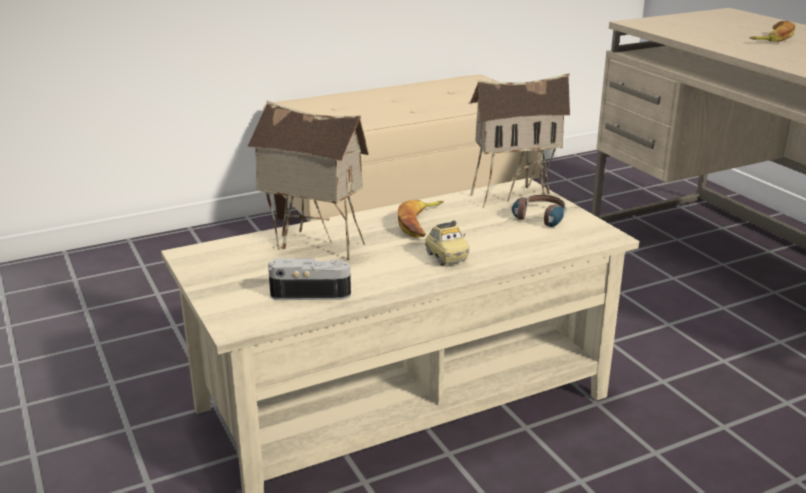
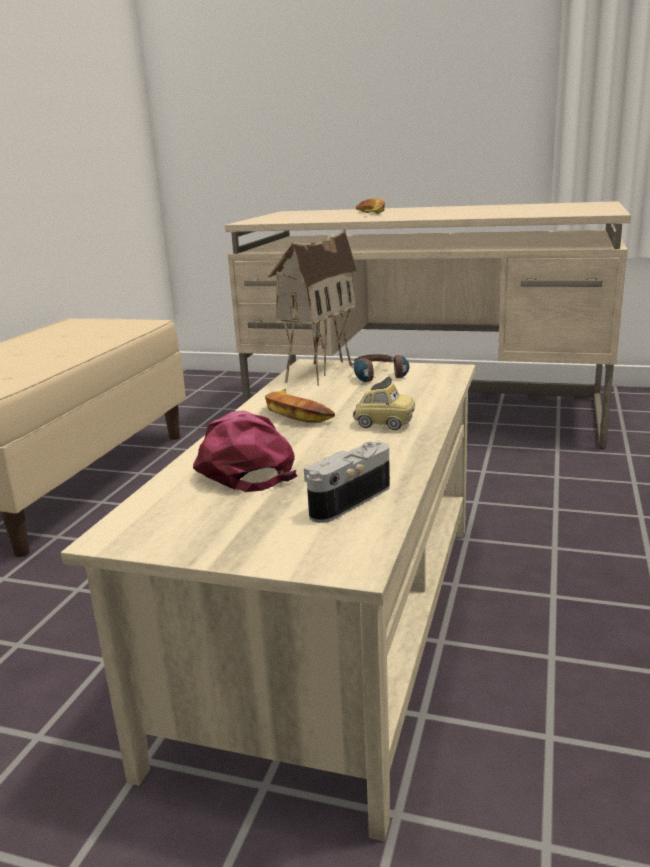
camera: 45 degrees left, 5 degrees down
(313, 246) = (244, 467): toy house -> pink cap

